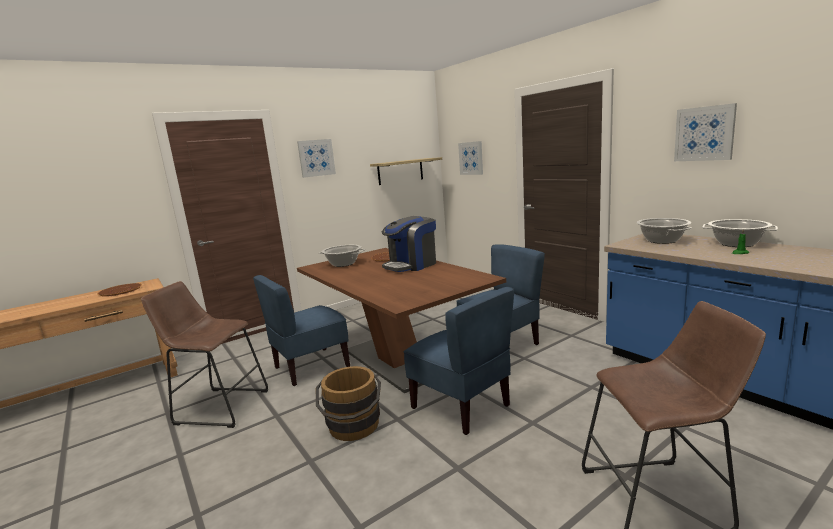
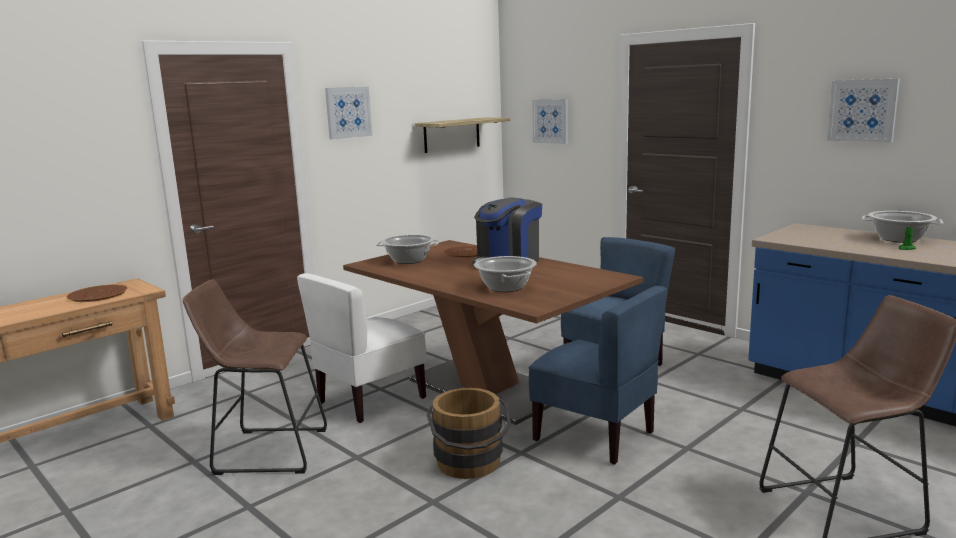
camera: 10 degrees left, 0 degrees up
(311, 367) = (370, 400): blue chair -> white chair
(662, 240) = (816, 234): cooking pot -> cooking pot (506, 287)

